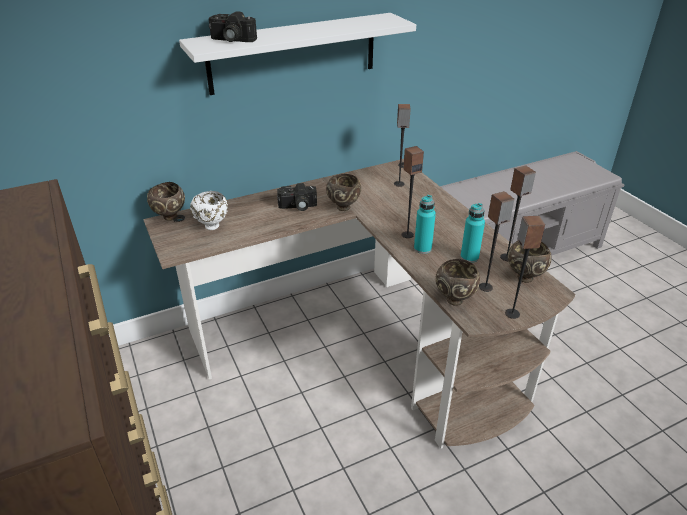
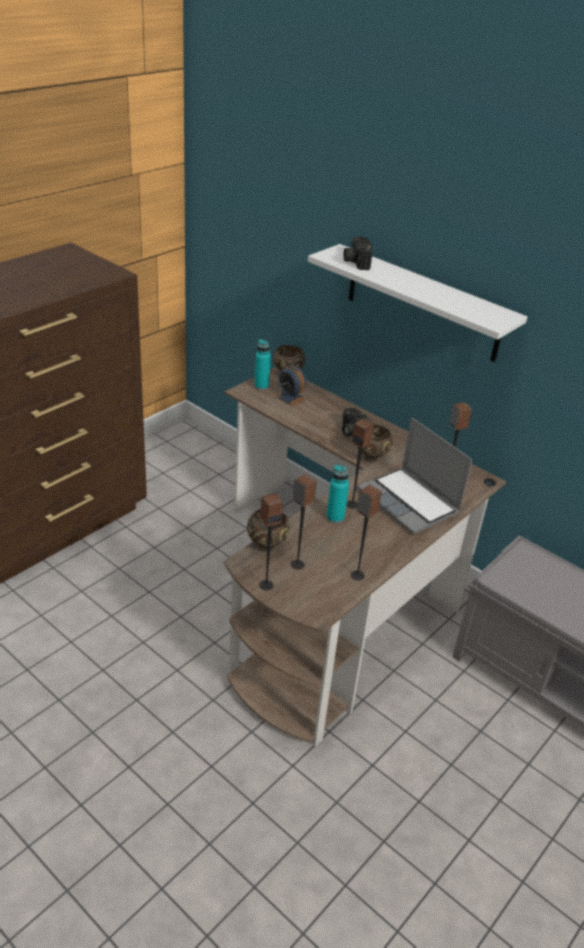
camera: 65 degrees right, 0 degrees up
(212, 226) = (290, 397): white bowl -> alarm clock
(415, 206) = (410, 502): none -> laptop
(469, 257) = (340, 549): turquoise bottle -> turquoise bottle (261, 386)
(524, 277) = (330, 590): brown bowl -> none

